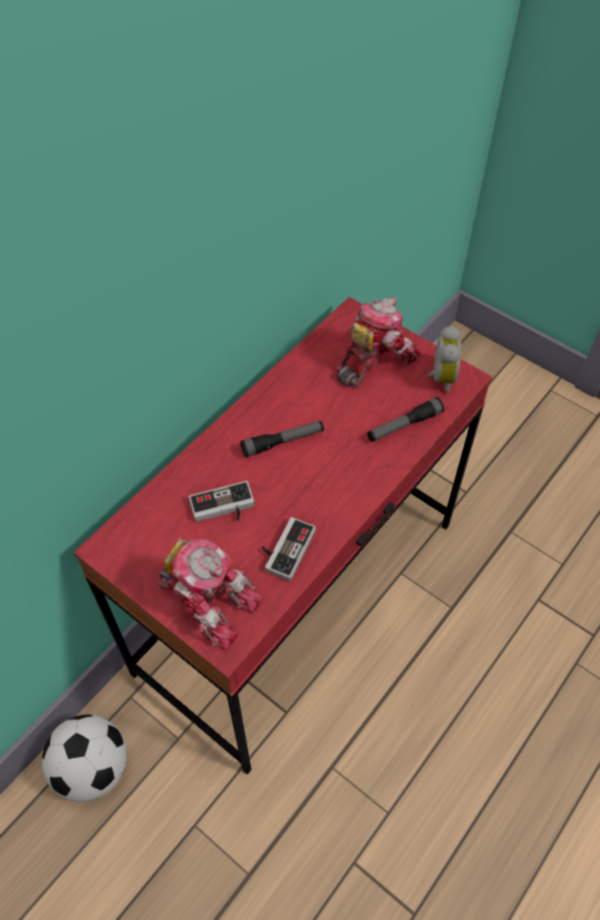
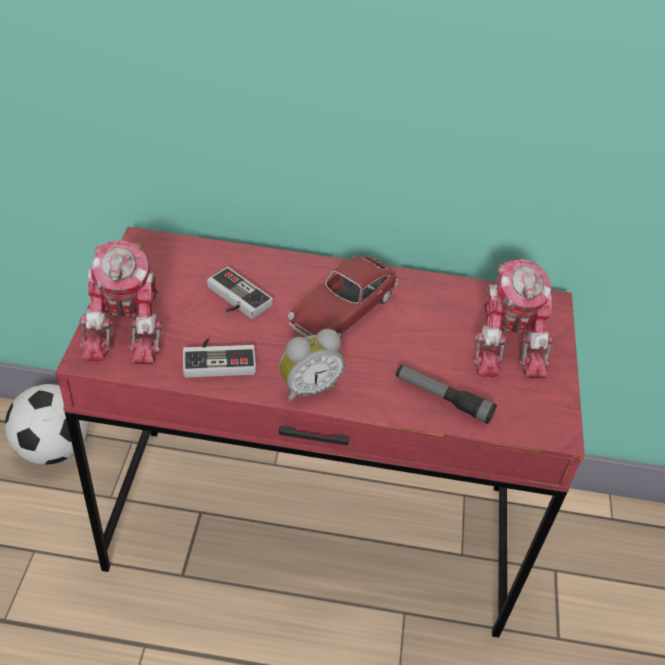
camera: 55 degrees right, 10 degrees down
(283, 442) = (342, 311): flashlight -> toy car
(374, 360) = (507, 342): toy robot -> toy robot turned 75 degrees clockwise
(440, 378) = (535, 407): alarm clock -> alarm clock (308, 387)

